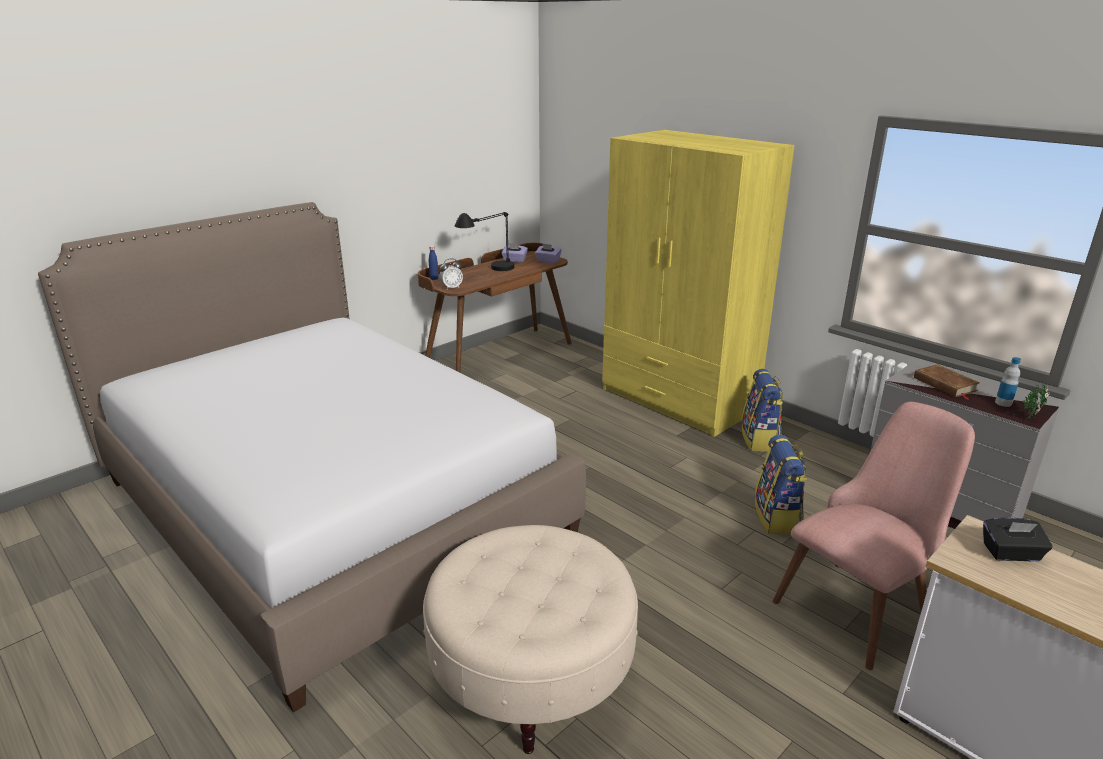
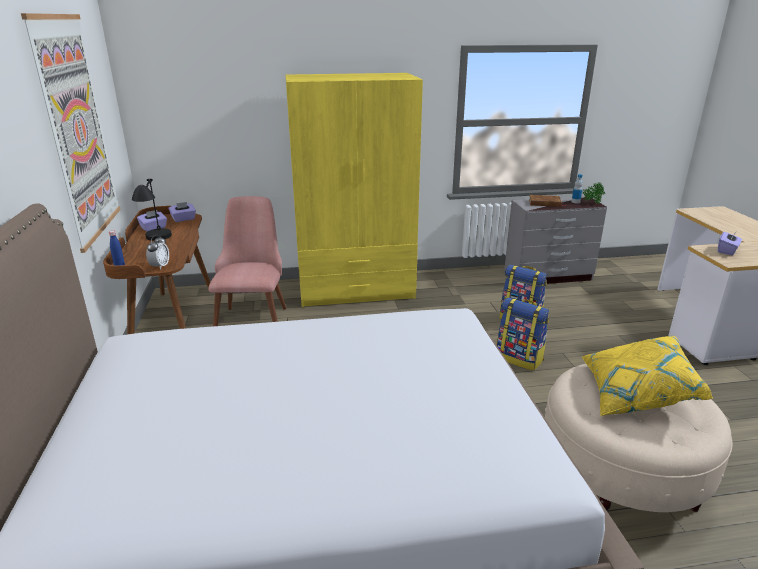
camera: 55 degrees left, 0 degrees up
(437, 157) = (78, 130): none -> picture
(546, 577) = (634, 394): none -> yellow pillow
(760, 440) = (436, 287): backpack -> backpack (519, 358)
(861, 602) = (612, 332): pink chair -> pink chair (253, 317)
(1011, 553) = (727, 251): black tissue box -> purple tissue box

